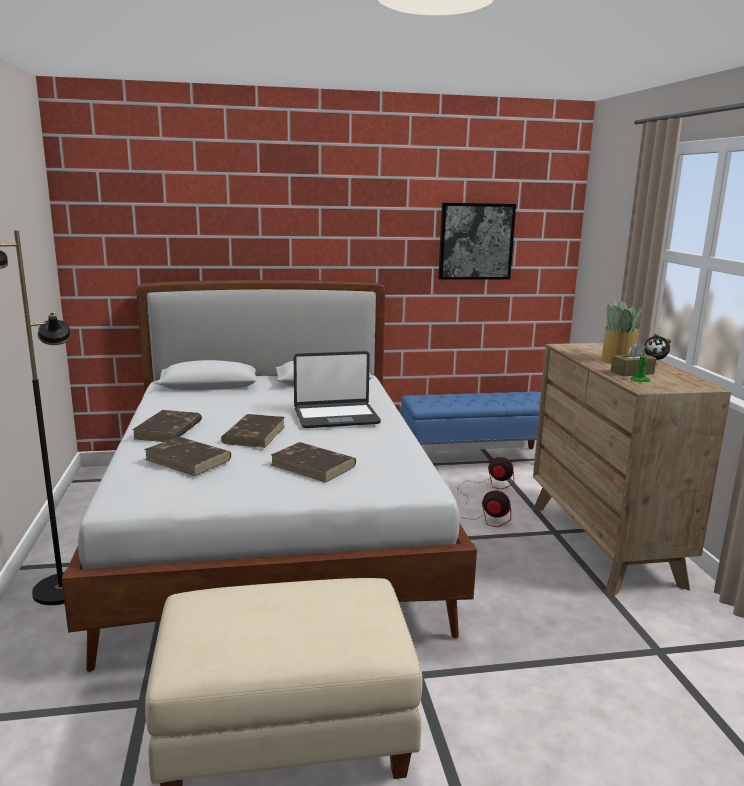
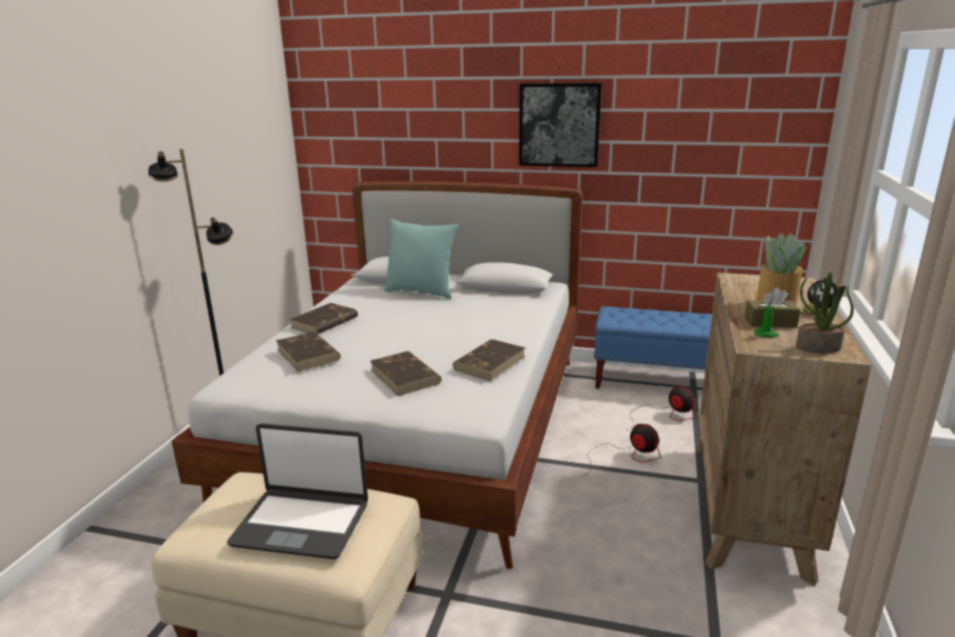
camera: 25 degrees right, 5 degrees up
(243, 393) = (421, 292): none -> turquoise pillow
(254, 434) = (386, 336): brown book -> brown book (490, 362)
(336, 417) = (476, 327): laptop -> laptop (302, 523)
(475, 241) = (691, 146): picture -> picture (559, 125)
(685, 385) = (817, 348): none -> potted plant

